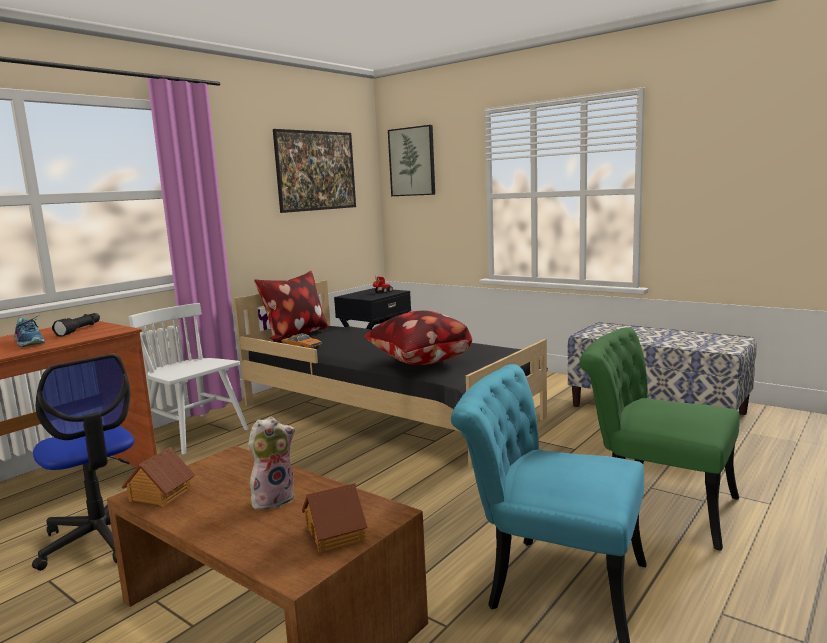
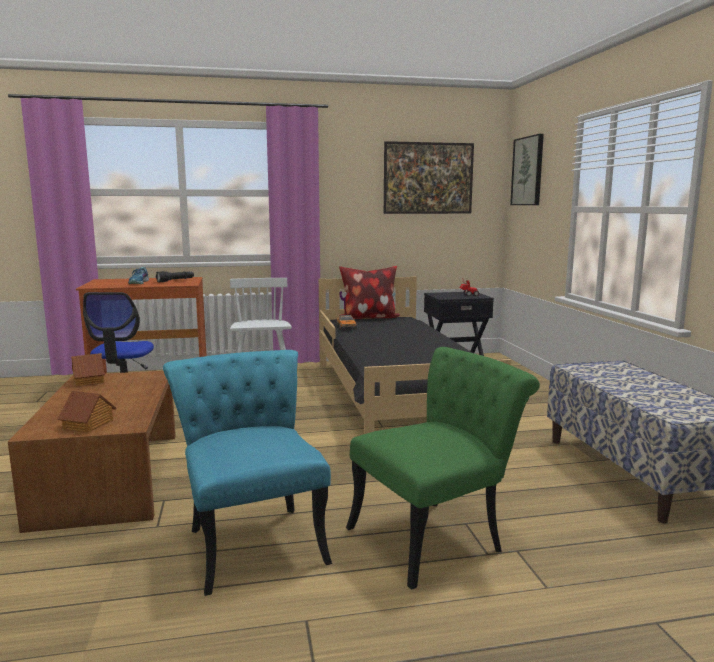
camera: 40 degrees right, 0 degrees up
(274, 499) = (114, 399): plush toy -> none
(419, 362) = (385, 354): pillow -> none
(655, 505) = (436, 536): green chair -> green chair turned 75 degrees clockwise

